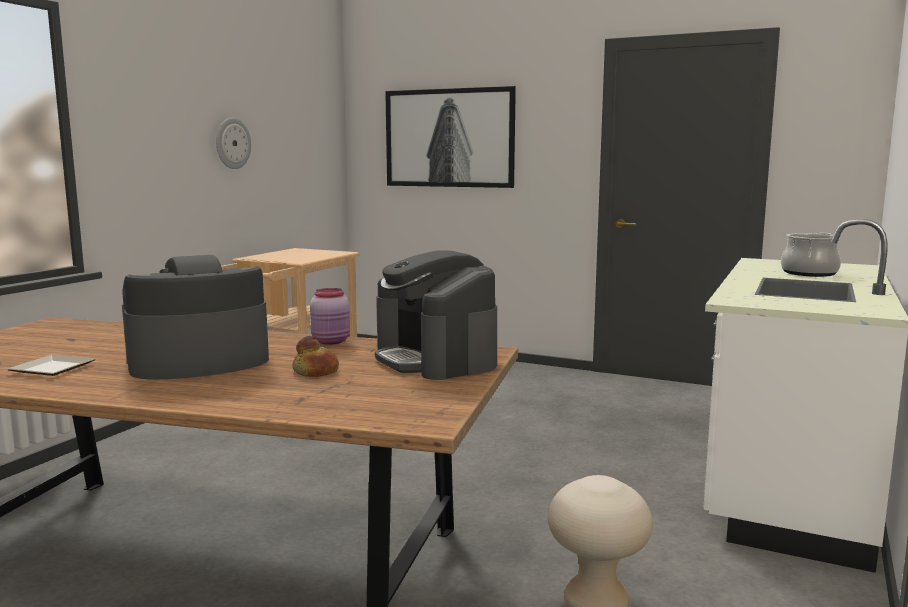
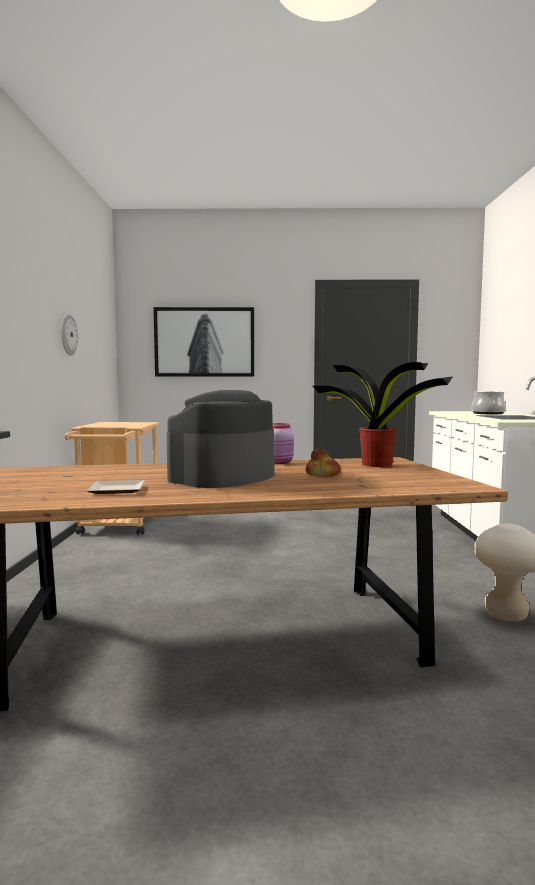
camera: 25 degrees left, 5 degrees down
(435, 359) = (375, 464): coffee machine -> potted plant

